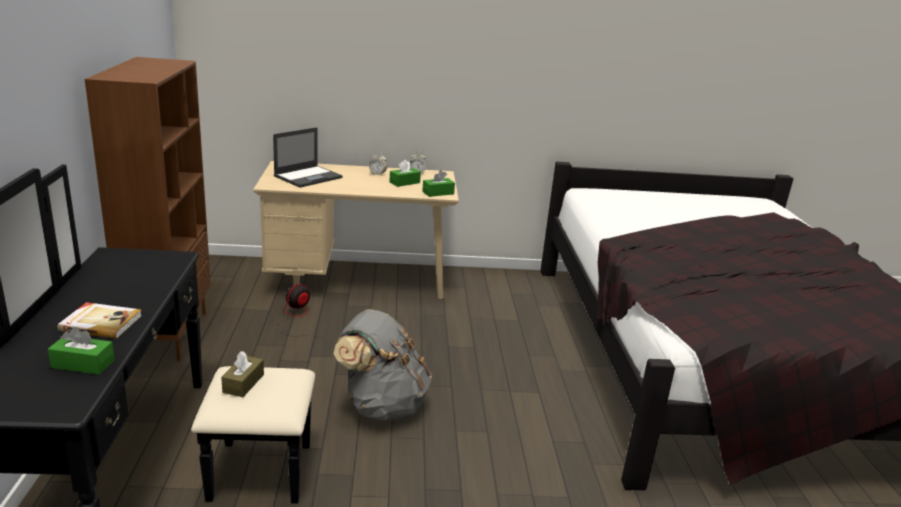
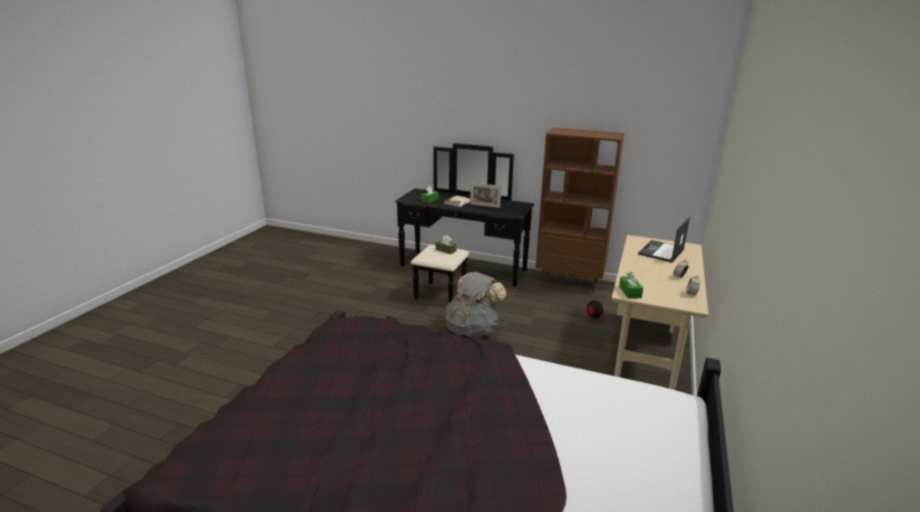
camera: 115 degrees right, 0 degrees up
(129, 289) = (485, 206): none -> picture frame
(308, 177) = (661, 252): laptop -> laptop turned 60 degrees clockwise
(404, 182) = (657, 283): green tissue box -> none

